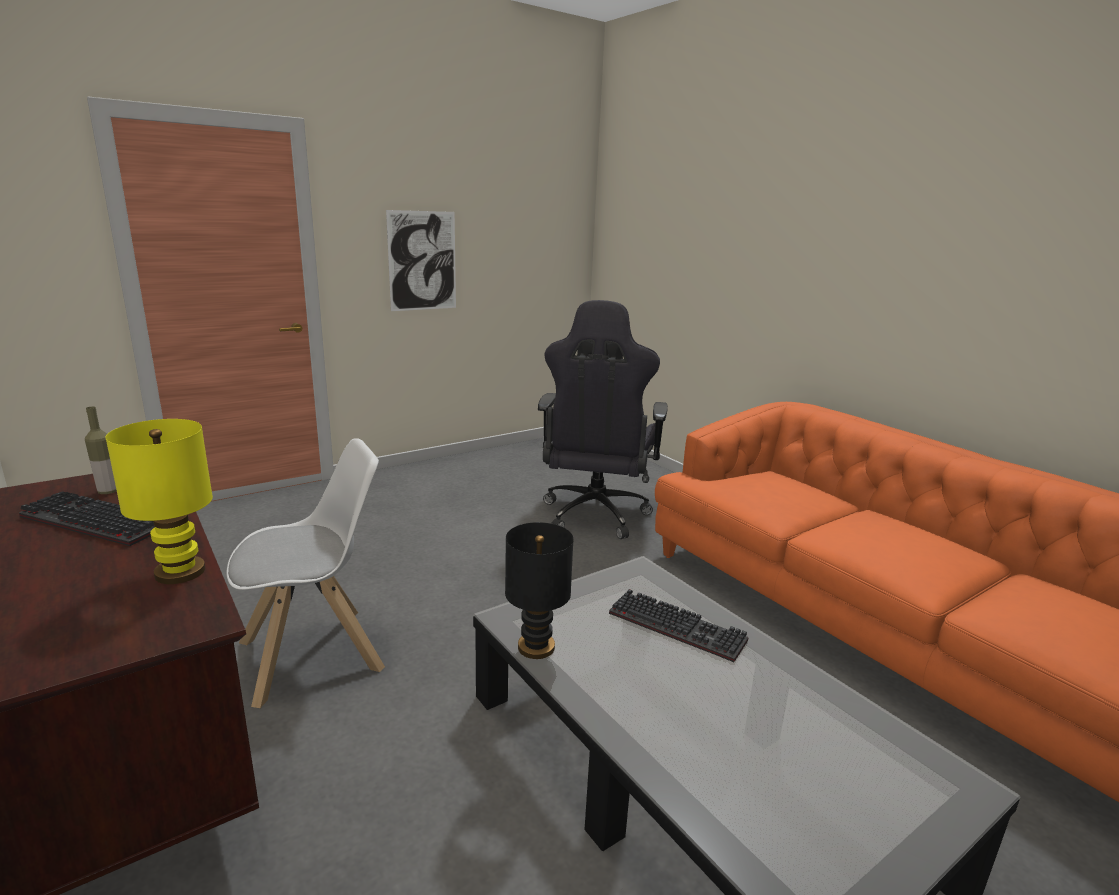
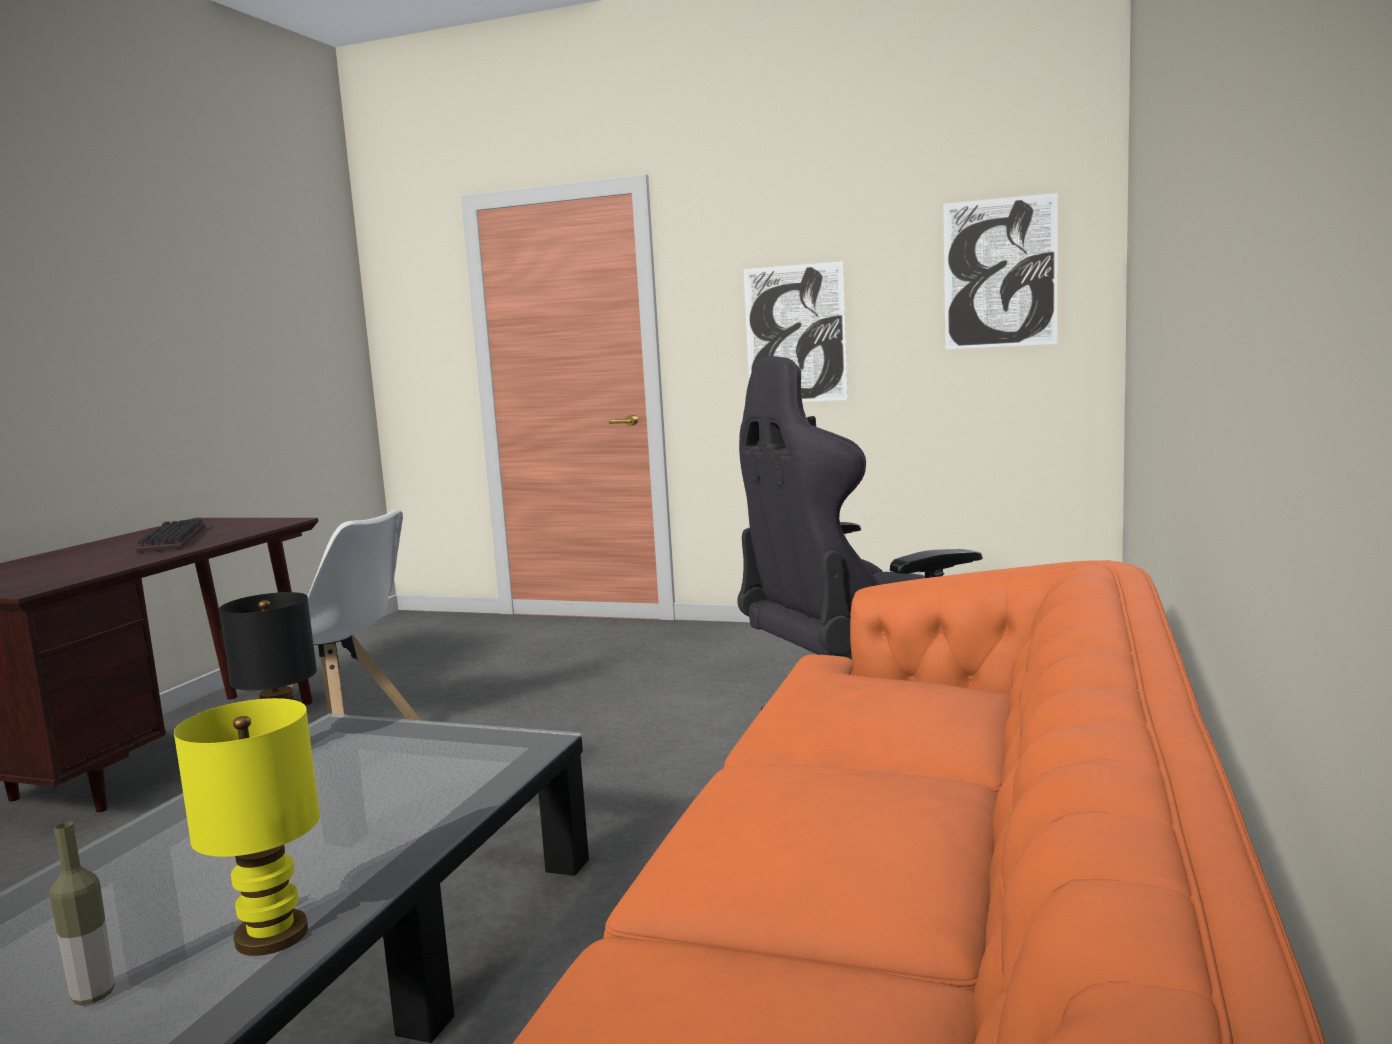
camera: 55 degrees right, 10 degrees down
(108, 491) = (232, 527): bottle -> bottle (93, 996)
(179, 572) = (102, 568): yellow table lamp -> yellow table lamp (272, 934)
(539, 229) = (999, 273): none -> picture
(679, 626) = (405, 797): keyboard -> none

